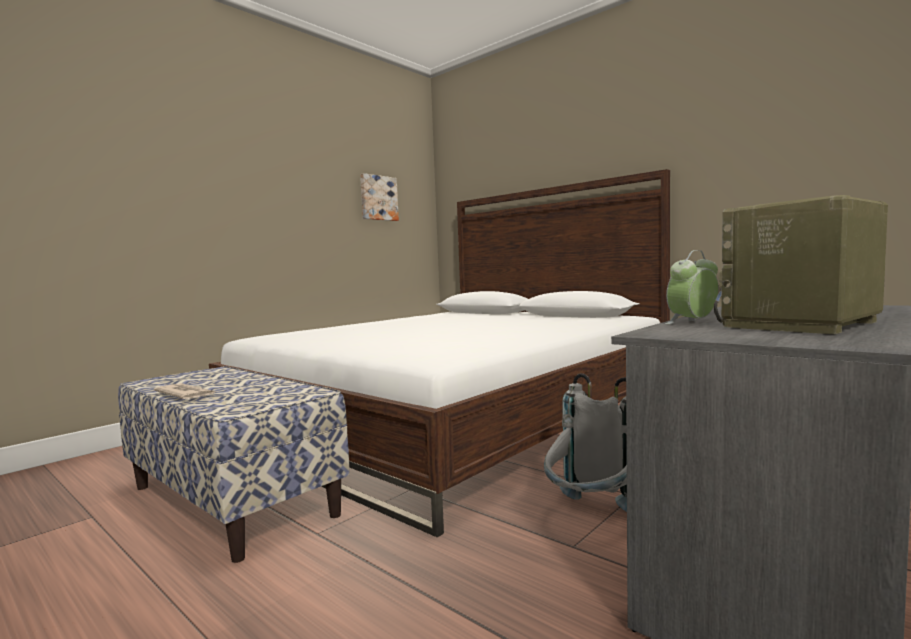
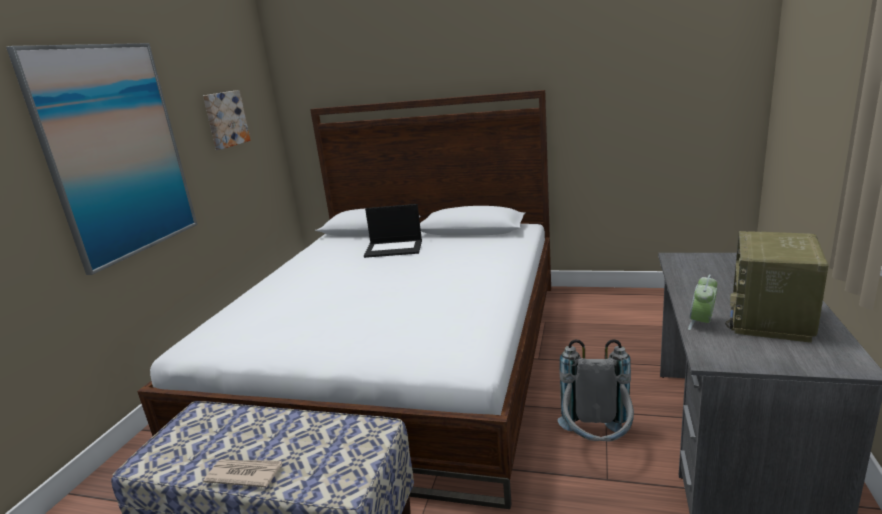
camera: 25 degrees left, 15 degrees up
(268, 193) = (116, 152): none -> picture
(488, 317) = (394, 248): none -> laptop

